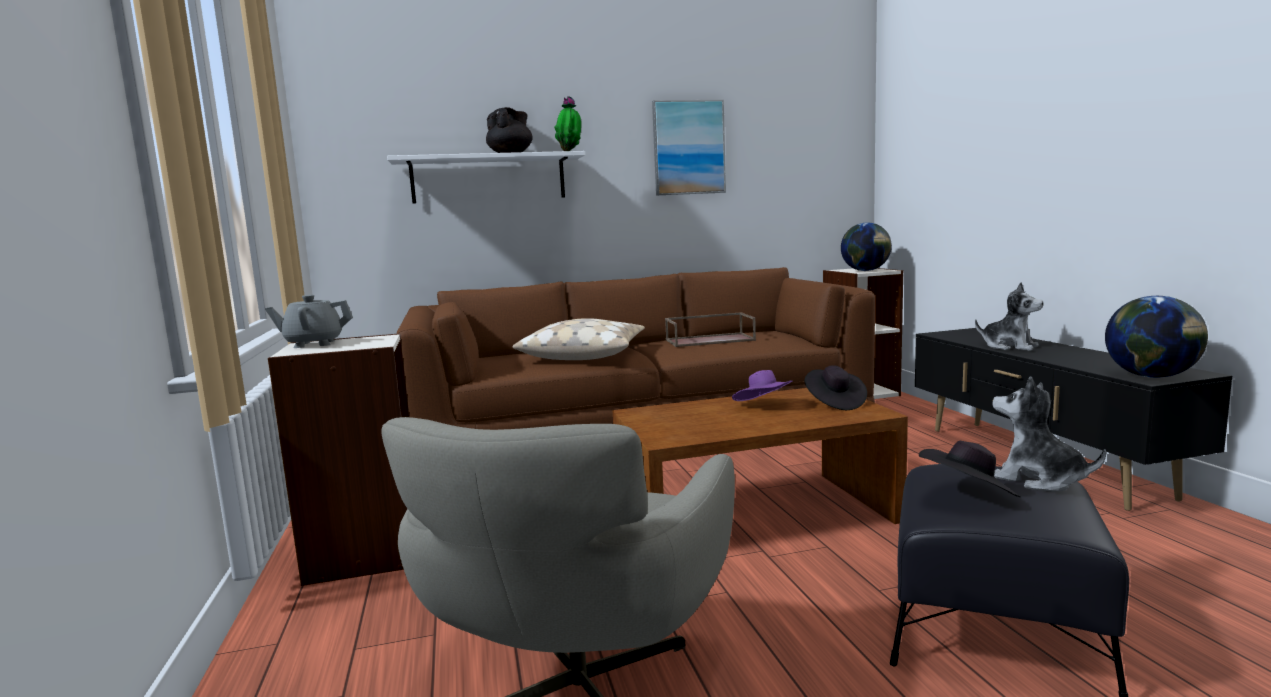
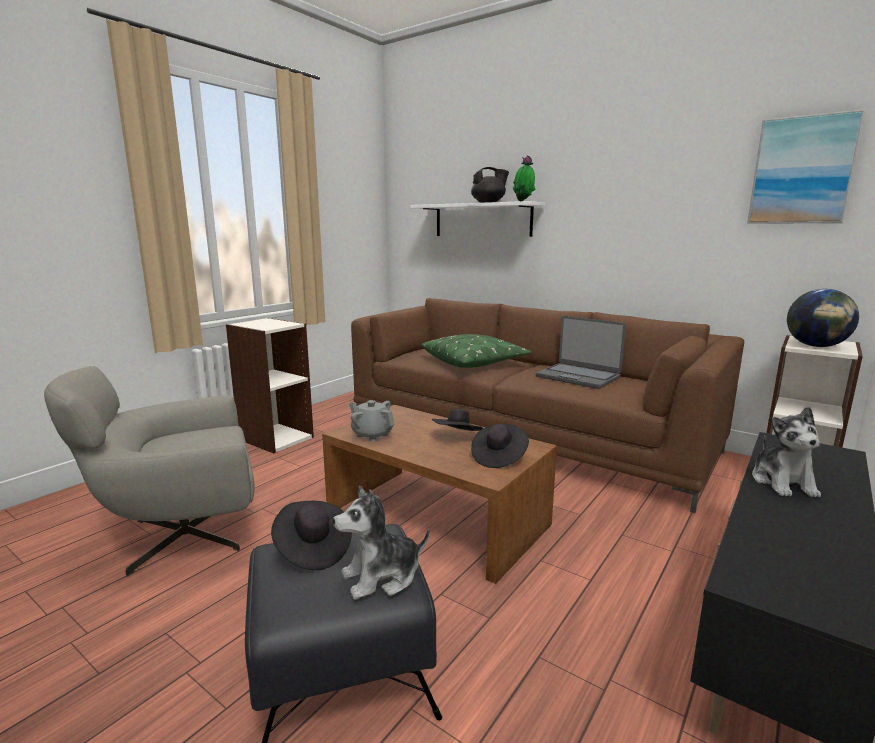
camera: 50 degrees right, 5 degrees up
(314, 344) = (264, 321): grey teapot -> grey teapot (372, 435)
(583, 354) = (474, 362): beige pillow -> green pillow
(688, 148) = (645, 195): picture -> picture (802, 171)
(710, 340) = (578, 377): brown tray -> laptop
(763, 406) = (457, 438): purple hat -> black hat
(1038, 480) = (382, 577): plush toy -> plush toy turned 120 degrees counterclockwise
(1152, 376) = (763, 586): globe -> none

